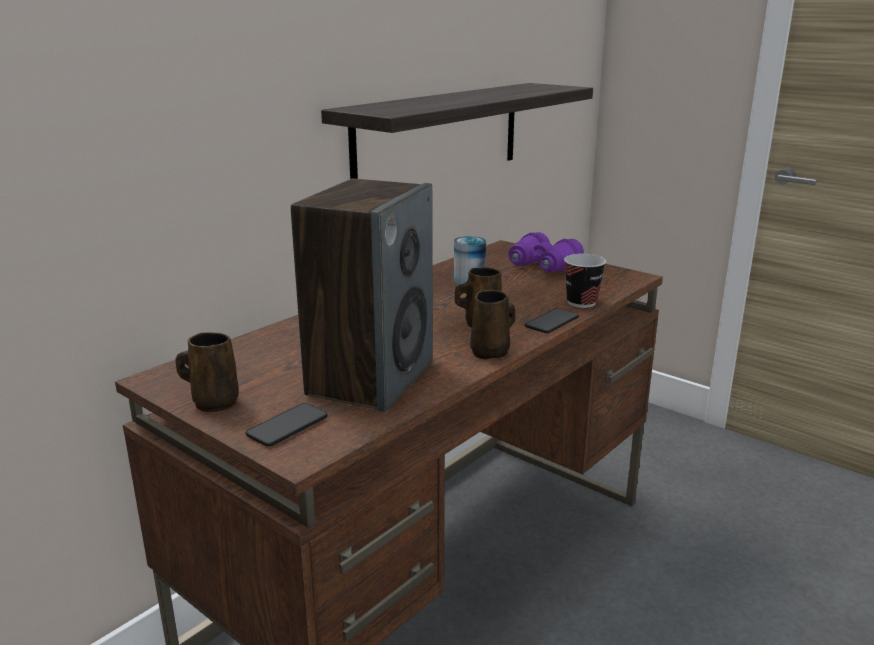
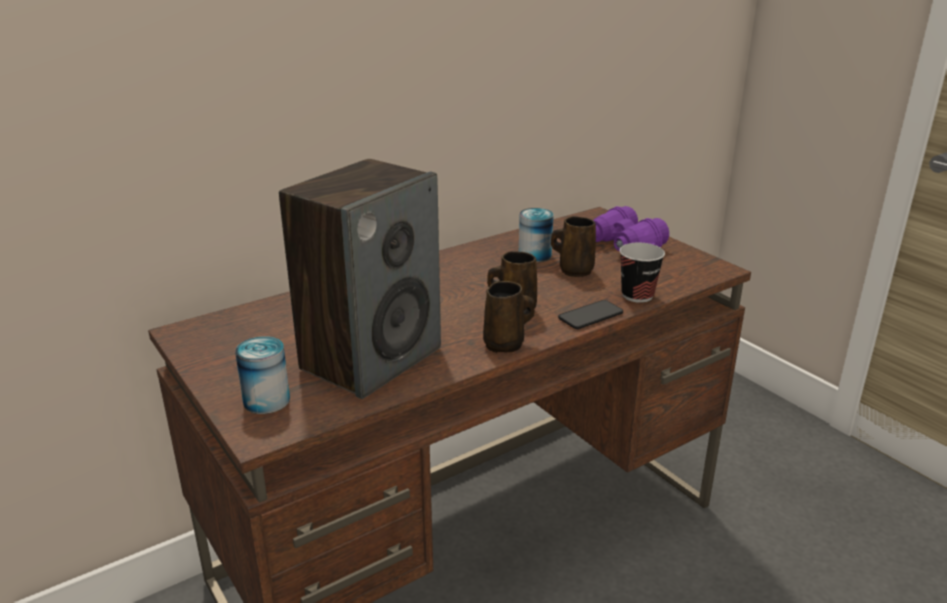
camera: 15 degrees right, 5 degrees up
(213, 402) = (217, 365): brown mug -> brown mug (574, 270)
(287, 426) = (266, 400): phone -> can
(439, 136) = (525, 96): shelf -> none

